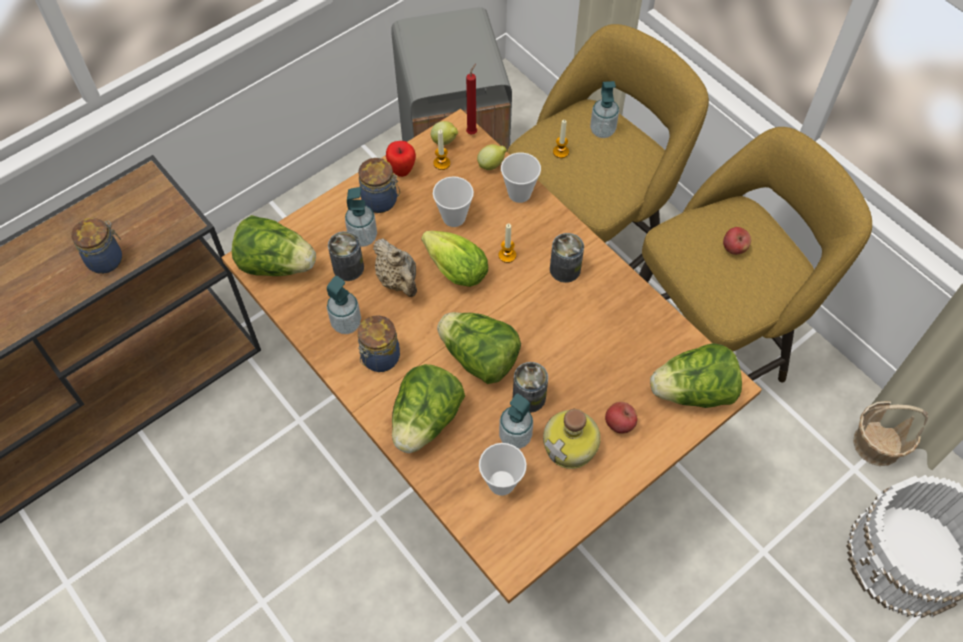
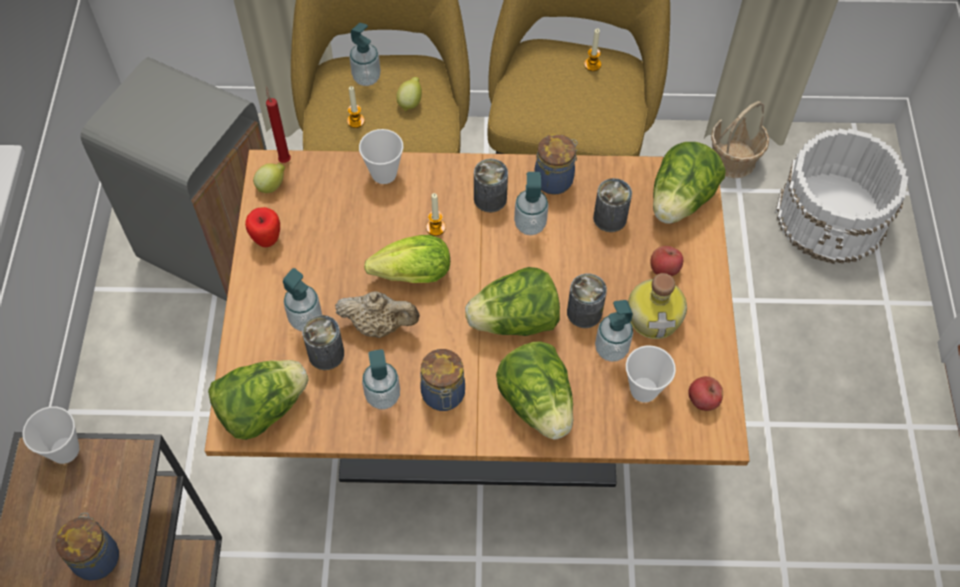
camera: 50 degrees left, 0 degrees up
(381, 201) = (282, 278): jar -> jar (555, 180)
(441, 163) = (292, 205): candle -> candle (592, 64)
(454, 217) = (358, 237): cup -> cup (65, 450)
(492, 165) = (334, 171): lemon -> lemon (410, 102)
(568, 309) = (530, 224): none -> soap dispenser
(627, 356) = (610, 218): none -> can
(734, 248) = (565, 83): apple -> apple (702, 400)

